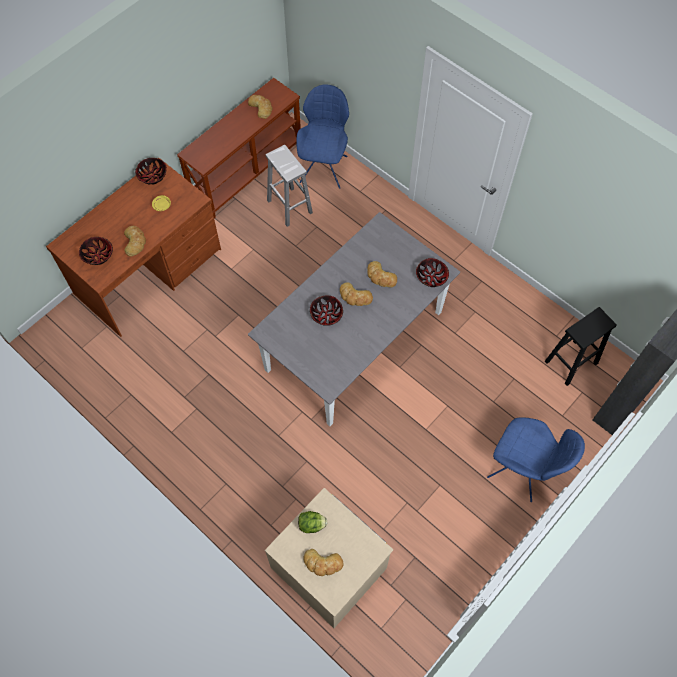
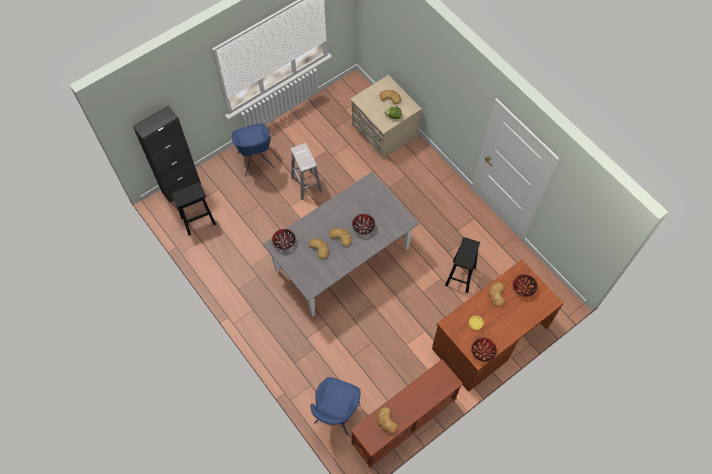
camera: 170 degrees left, 0 degrees up
(189, 344) = (460, 275): none -> black stool
(289, 206) = (372, 380): white stool -> white stool (307, 185)
(522, 471) = (256, 161): blue chair -> blue chair turned 150 degrees counterclockwise

